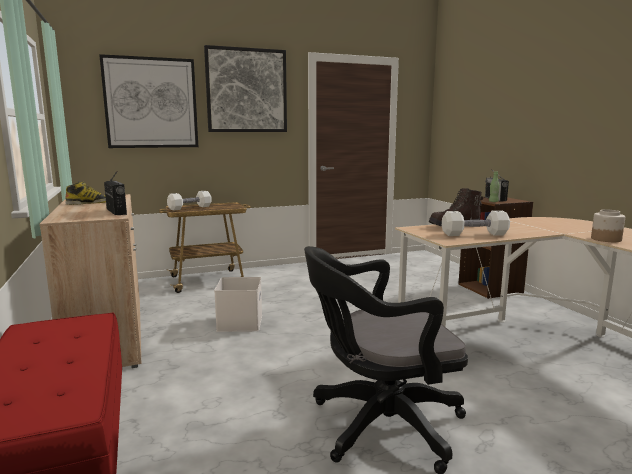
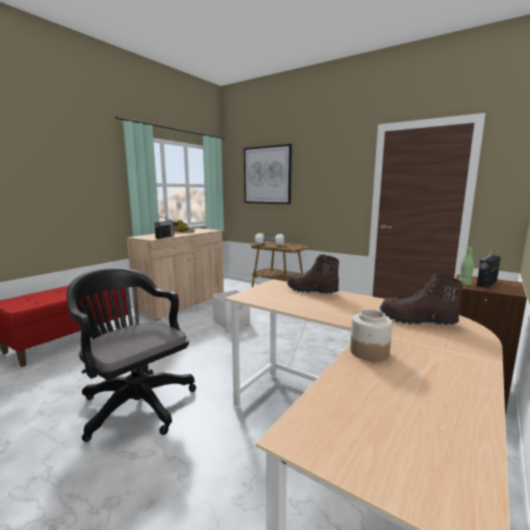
camera: 55 degrees right, 0 degrees up
(246, 90) = (325, 162): picture -> none
(474, 234) = (285, 300): white dumbbell -> none
(552, 223) = (417, 320): none -> brown boot

